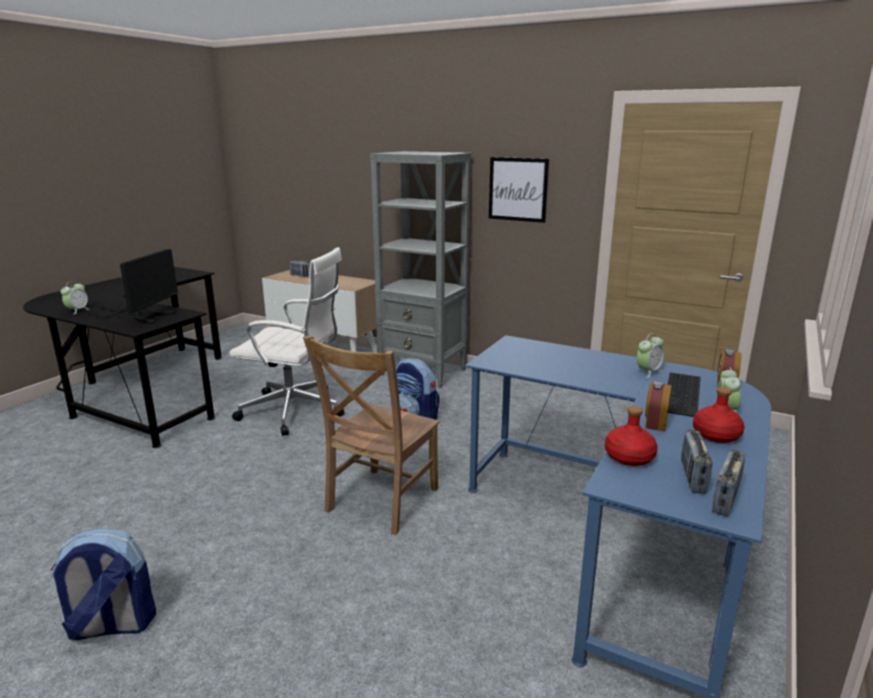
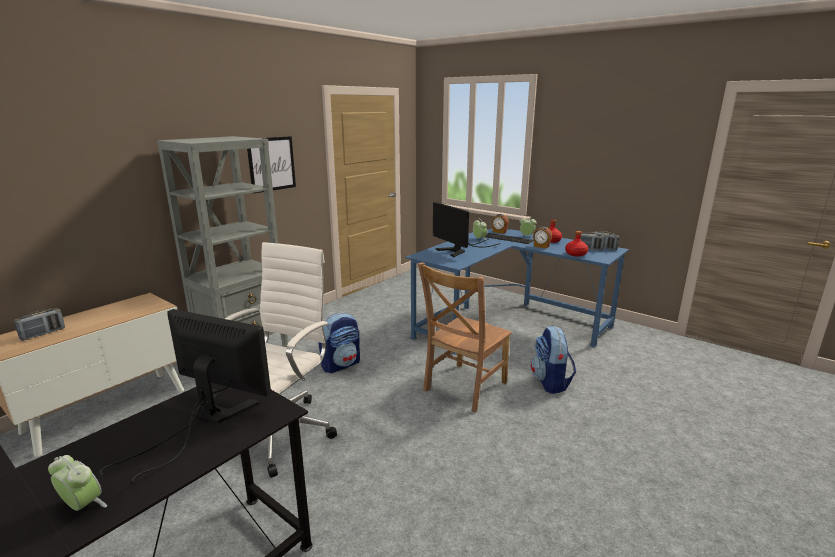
camera: 80 degrees left, 0 degrees up
(111, 626) = (619, 514): backpack -> backpack (550, 382)
(380, 502) = (463, 388): brown chair -> brown chair turned 90 degrees clockwise
(562, 361) = (459, 250): none -> monitor

